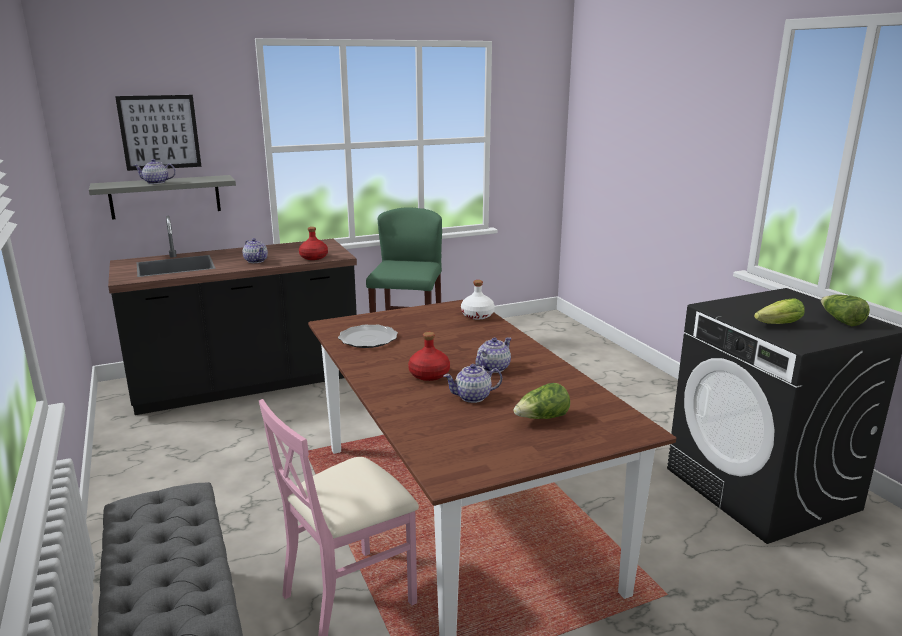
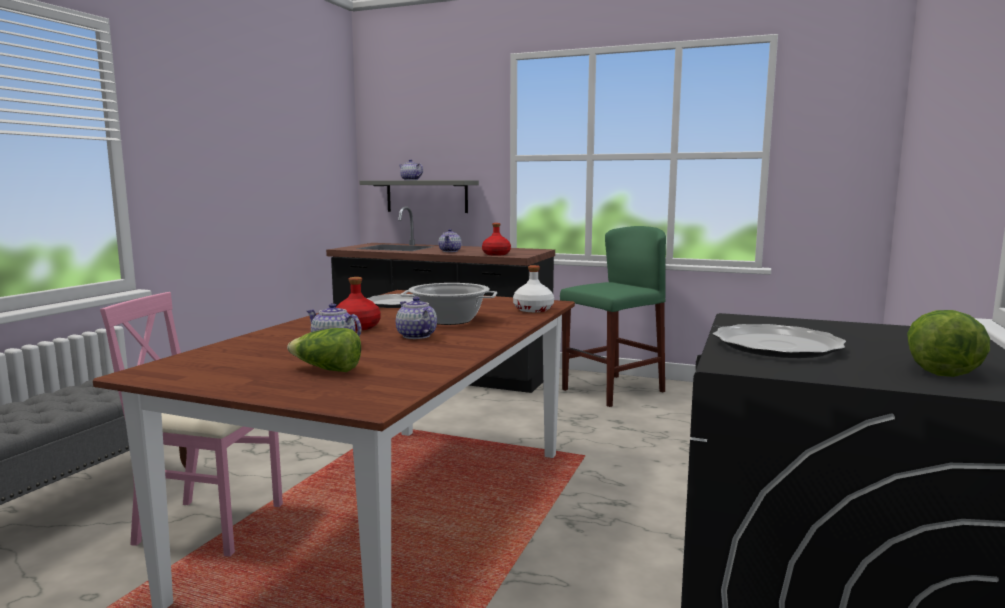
camera: 45 degrees right, 10 degrees down
(159, 132) = (428, 140): picture -> none
(463, 345) = (450, 320): none -> cooking pot
(493, 368) = (416, 336): teapot -> teapot turned 120 degrees counterclockwise
(775, 325) = (777, 346): lettuce -> plate

